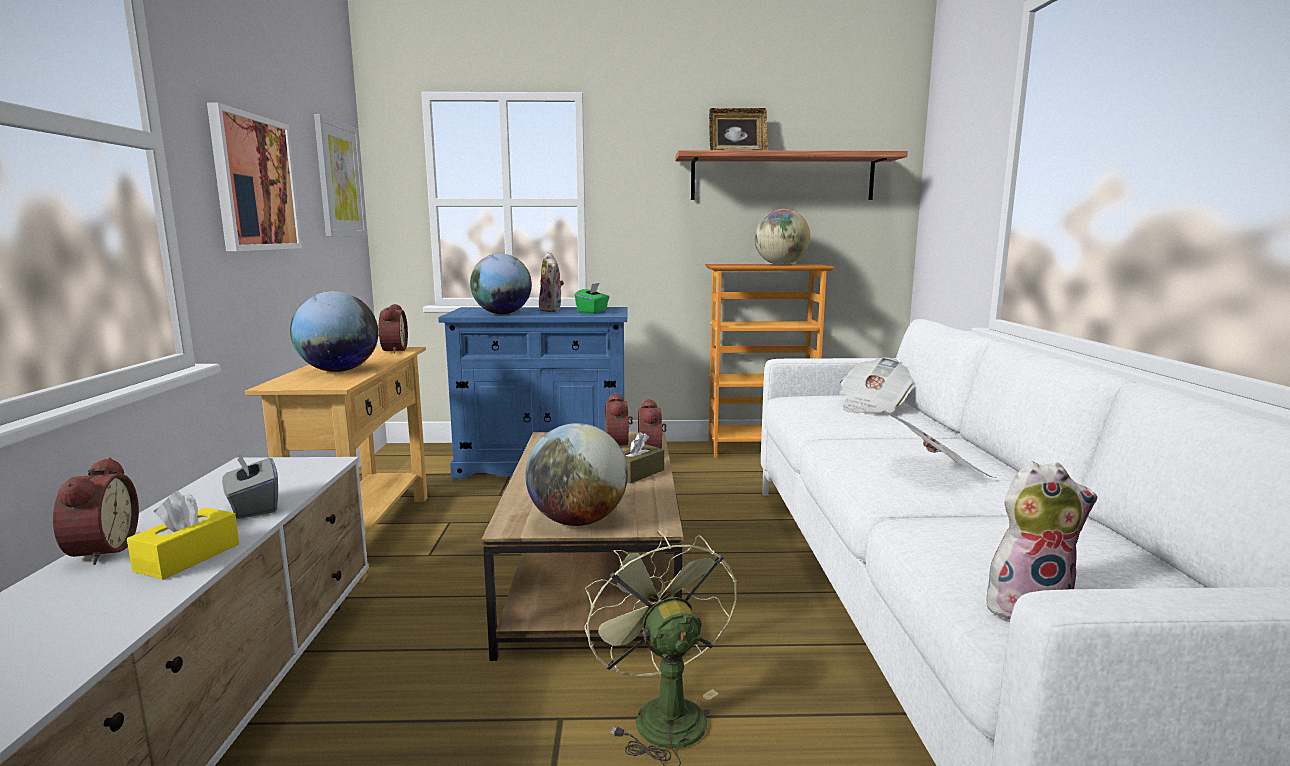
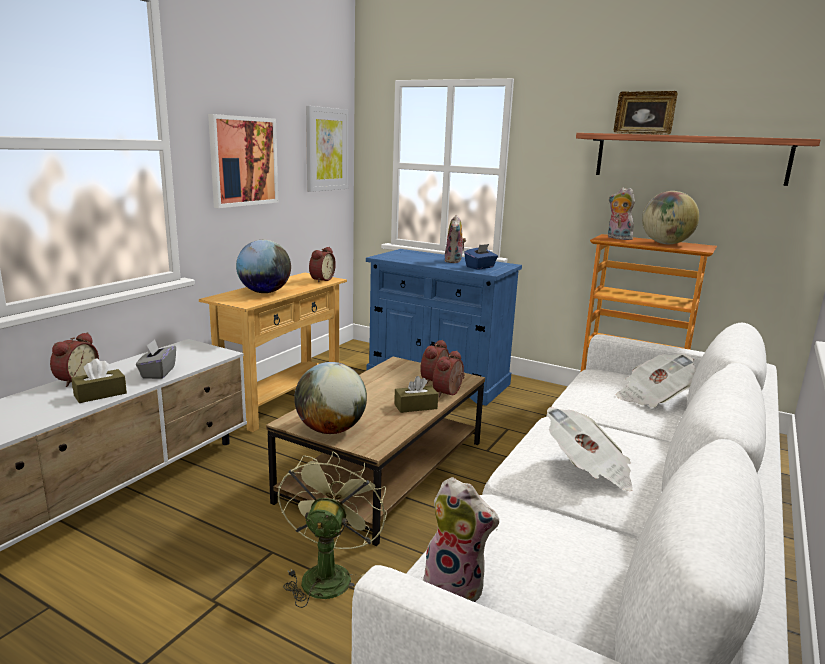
camera: 30 degrees right, 5 degrees up
(188, 557) = (100, 394): yellow tissue box -> brown tissue box
(502, 314) = (412, 260): globe -> none
(592, 312) = (480, 267): green tissue box -> blue tissue box
(730, 264) = (617, 238): none -> plush toy

